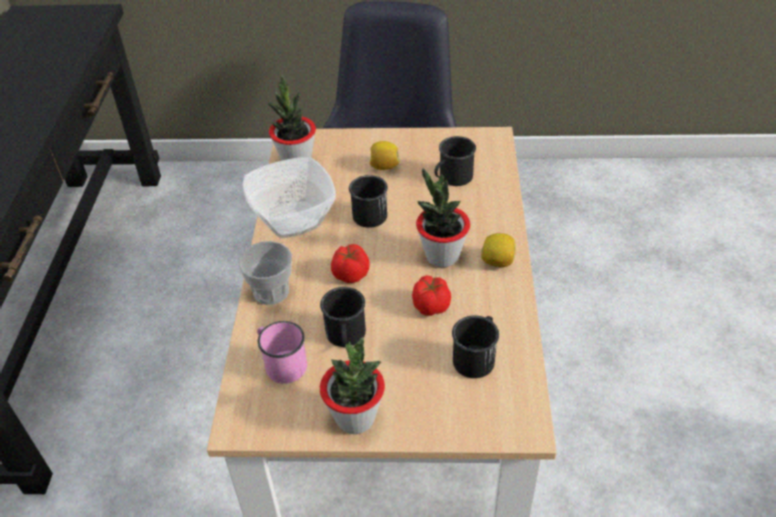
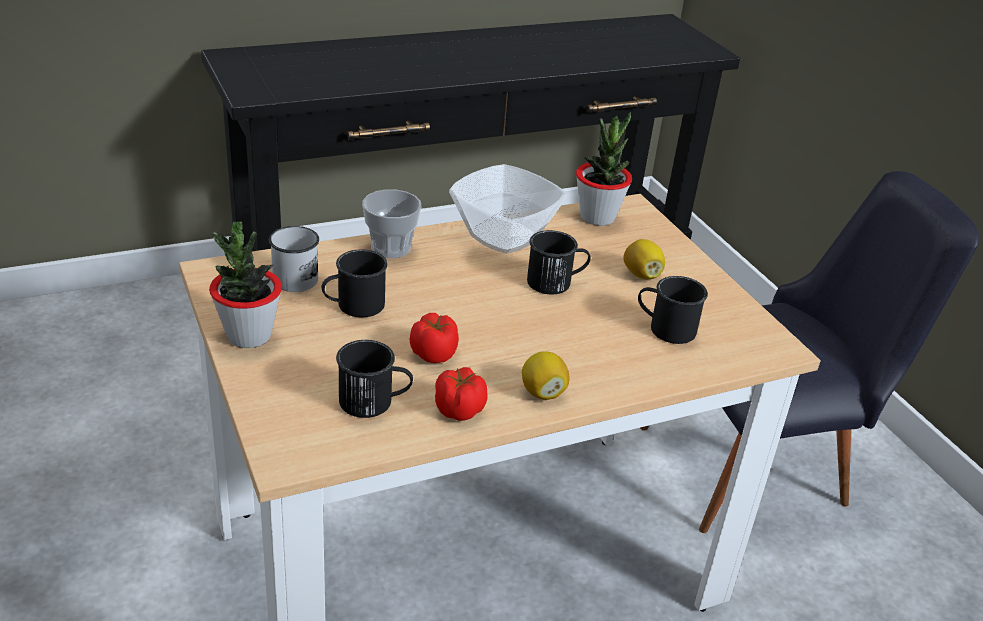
camera: 60 degrees right, 10 degrees down
(281, 363) = (299, 276): pink mug -> white mug
(350, 274) = (447, 289): tomato -> tomato (458, 409)
(442, 256) = (520, 346): potted plant -> none

